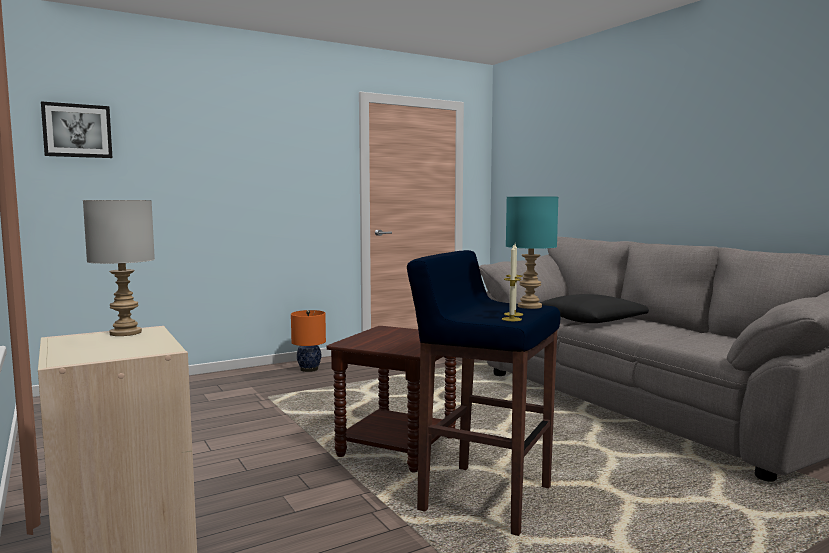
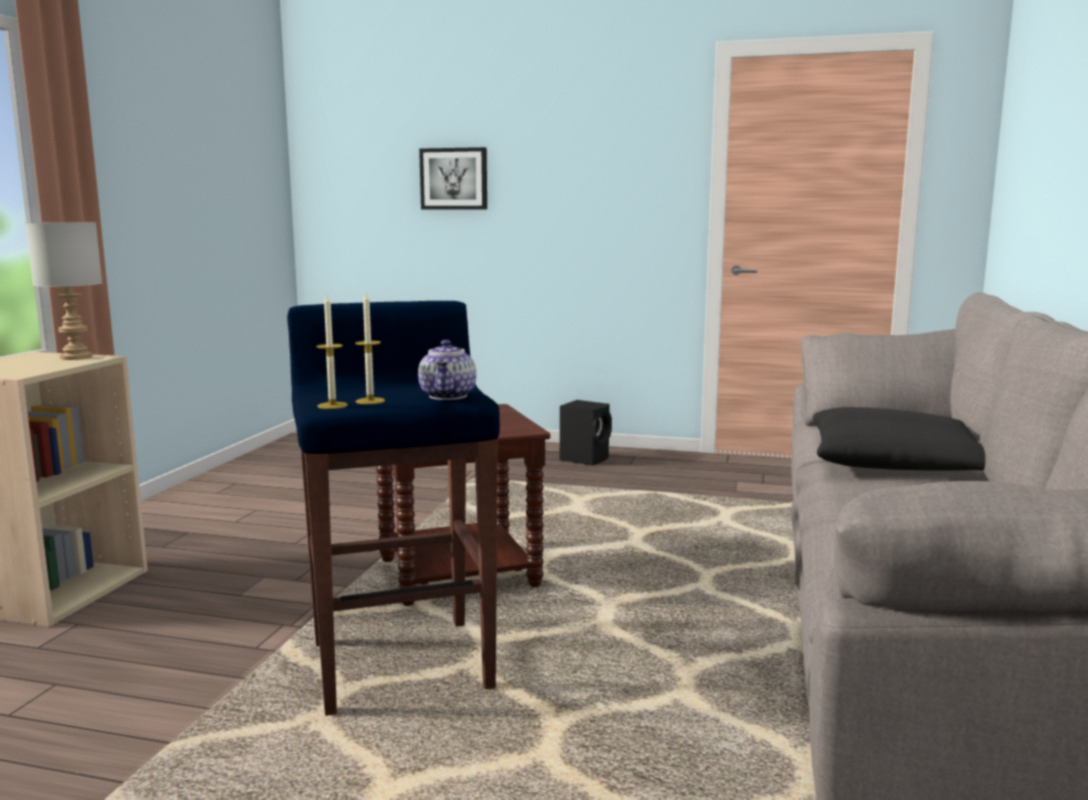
camera: 45 degrees right, 5 degrees up
(77, 130) = (353, 138): picture -> picture (454, 179)
(309, 369) = (585, 459): orange table lamp -> black speaker
(529, 306) = (449, 396): turquoise table lamp -> teapot

